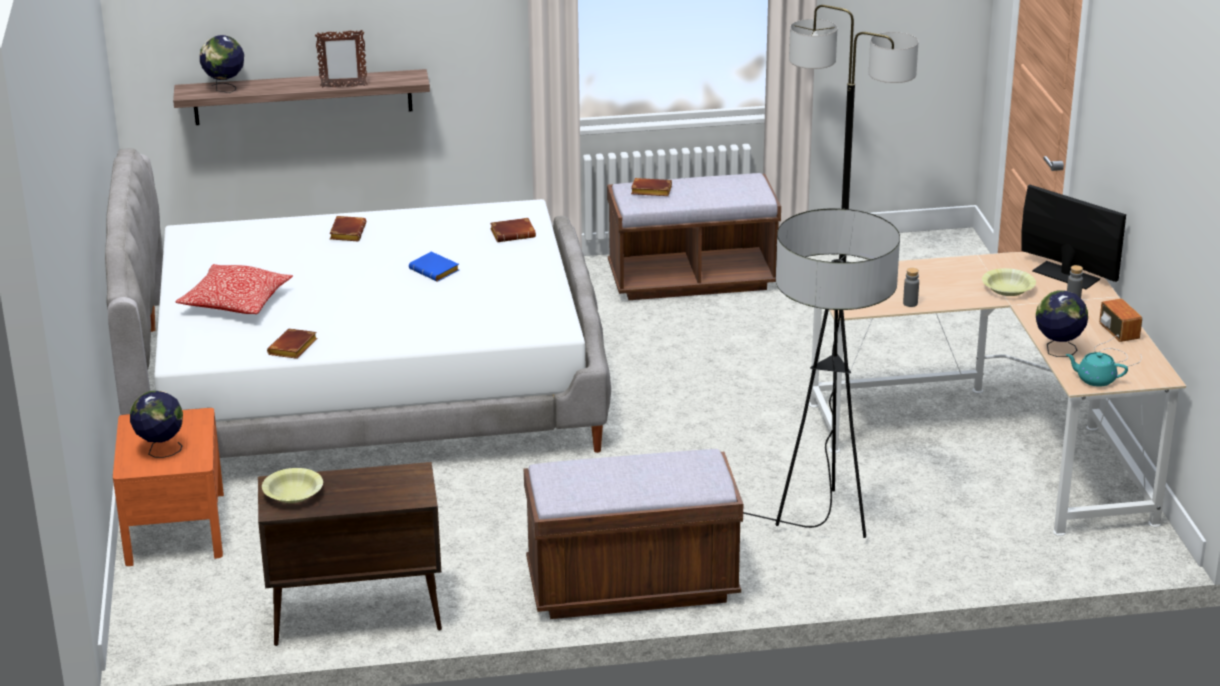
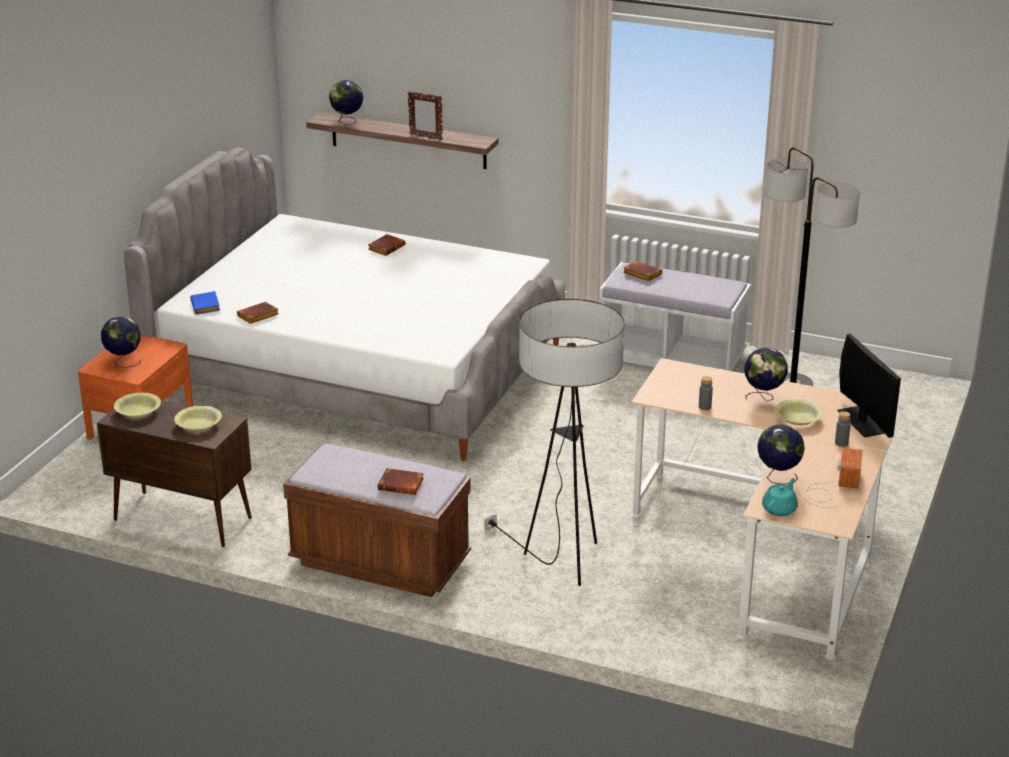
camera: 30 degrees right, 0 degrees up
(236, 303) = (259, 276): pillow -> none
(385, 486) = (199, 425): none -> yellow bowl
(436, 271) = (412, 290): blue book -> blue book (207, 307)
(513, 234) = (496, 278): brown book -> brown book (402, 485)
(692, 280) = (672, 357): brown bench -> white bench
(953, 278) = (763, 398): none -> globe
(1095, 379) = (779, 509): turquoise teapot -> turquoise teapot turned 75 degrees clockwise

